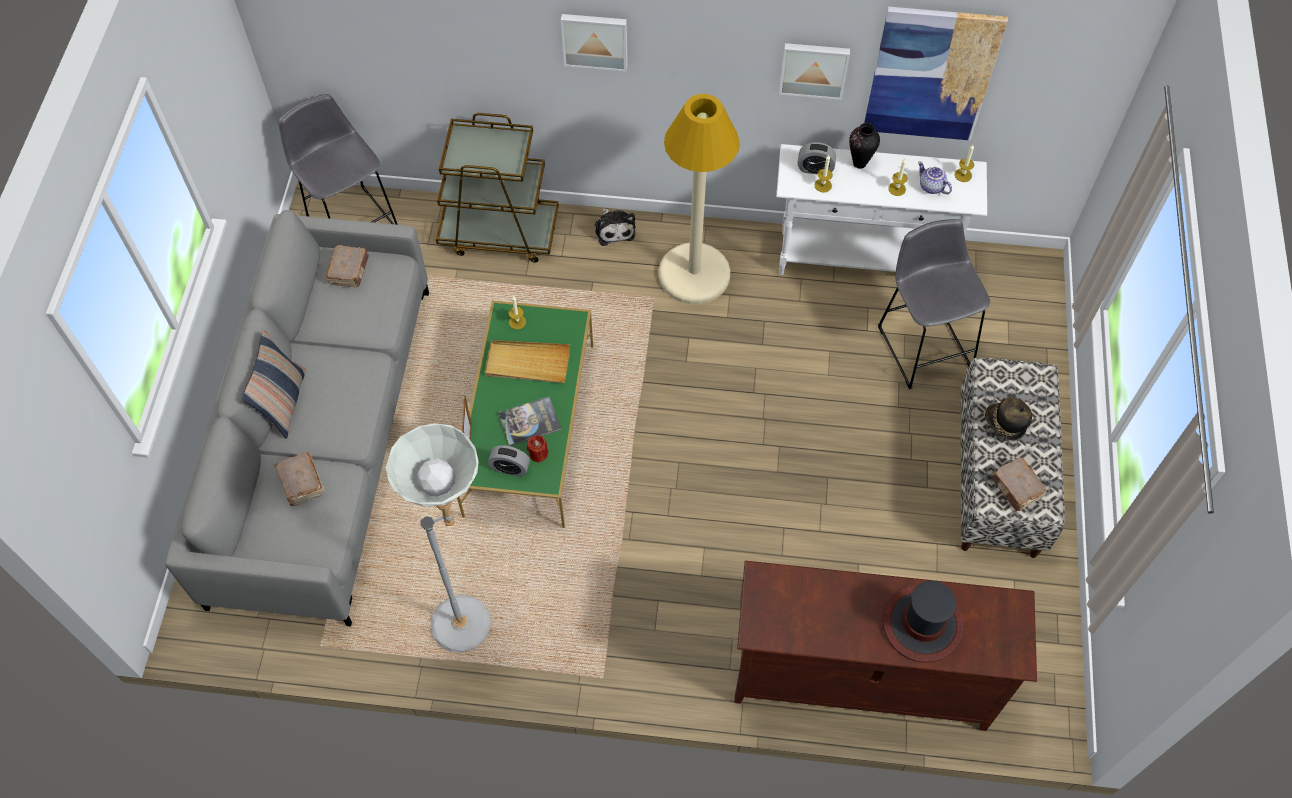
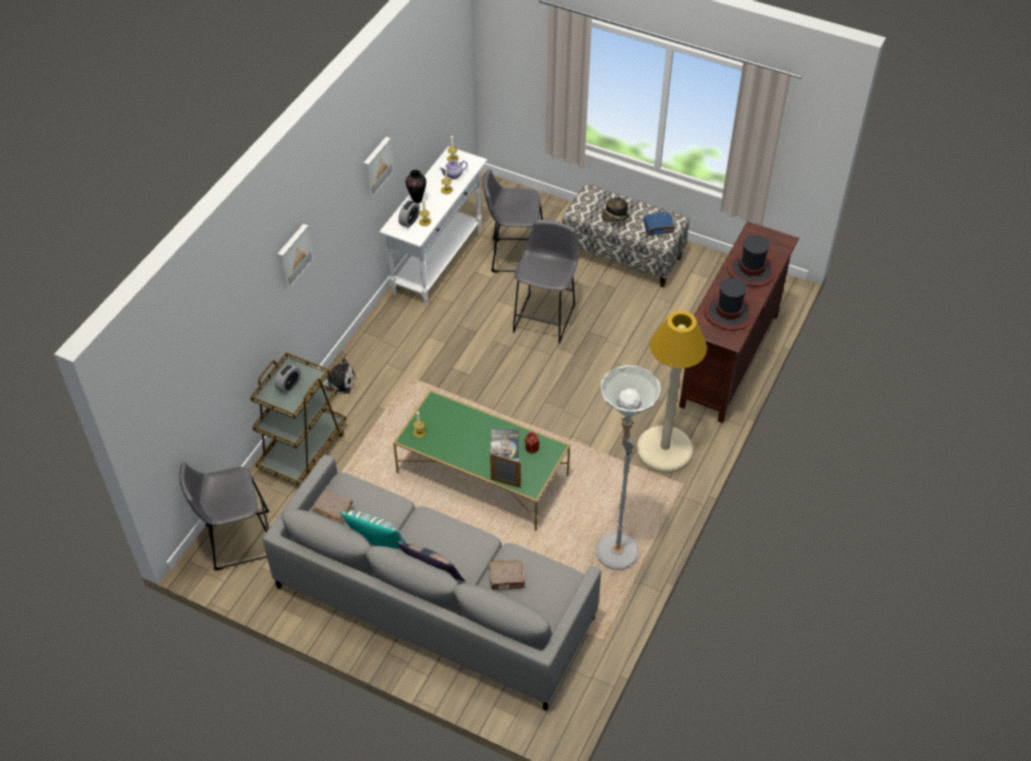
camera: 70 degrees left, 10 degrees down
(315, 333) = (378, 545): none -> pillow
(510, 468) = (536, 466): alarm clock -> alarm clock (289, 385)
(527, 363) = (457, 435): beige tray -> none
(694, 274) = (401, 350): beige floor lamp -> beige floor lamp (664, 450)
(812, 612) = (728, 313): none -> hat
(830, 415) = (545, 316): none -> grey stool
(931, 74) = (415, 117): picture -> none
(1016, 489) = (658, 228): brown book -> blue book

